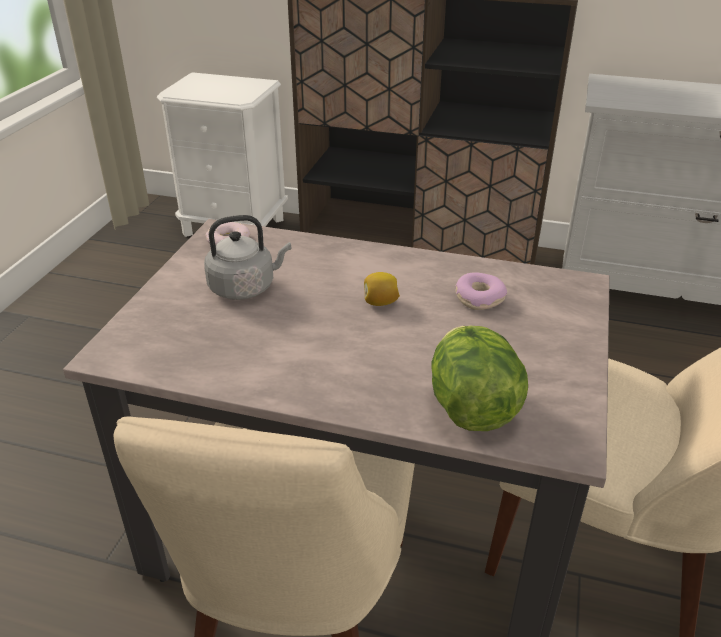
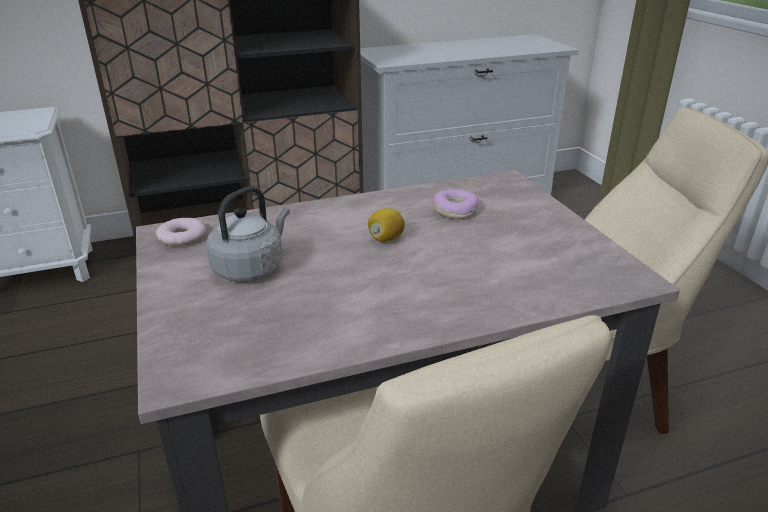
camera: 35 degrees left, 5 degrees down
(471, 407) = (547, 283): lettuce -> none

